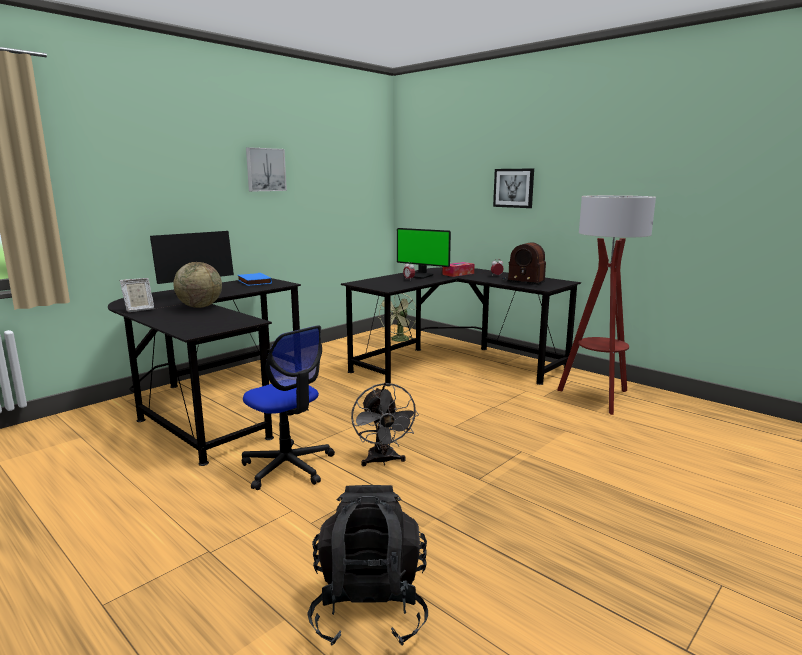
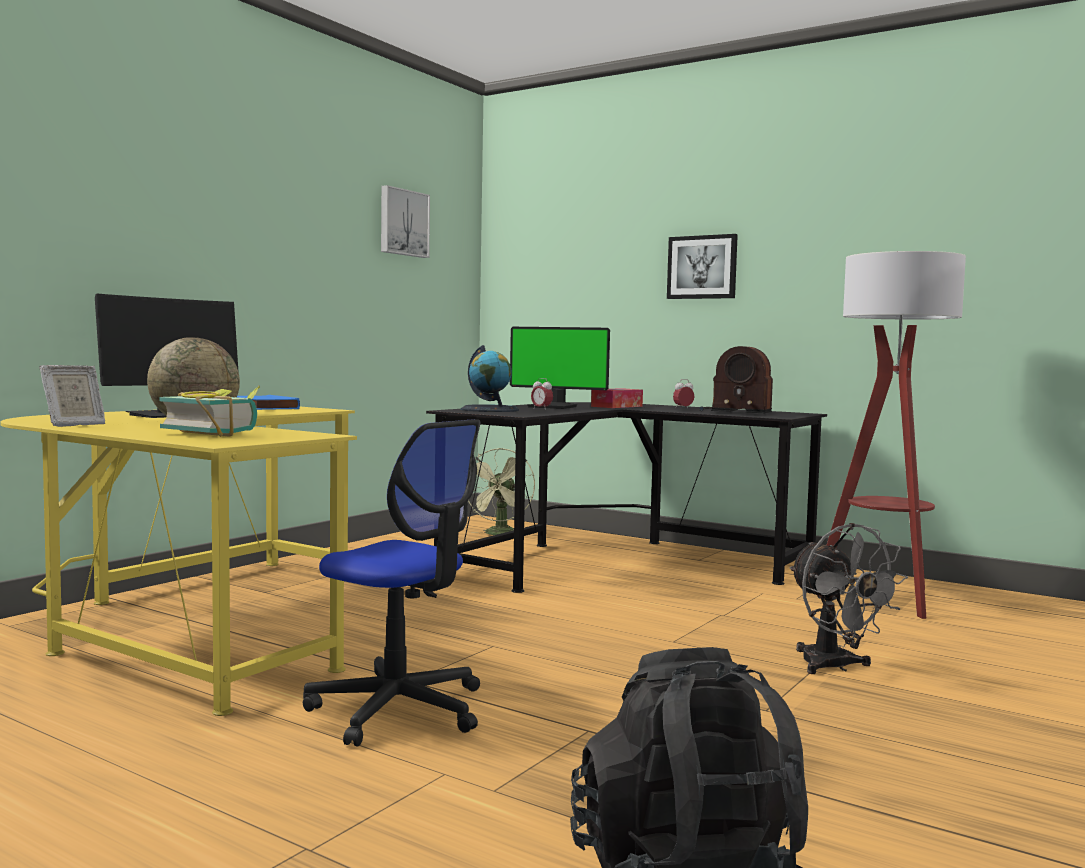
camera: 10 degrees left, 10 degrees down
(201, 320) = (216, 433): none -> book
(213, 401) = (194, 622): black desk -> yellow desk
(265, 169) = (284, 216): picture -> picture (403, 223)
(377, 281) = (490, 410): none -> globe
(383, 461) = (576, 693): grey fan -> grey fan (835, 667)

